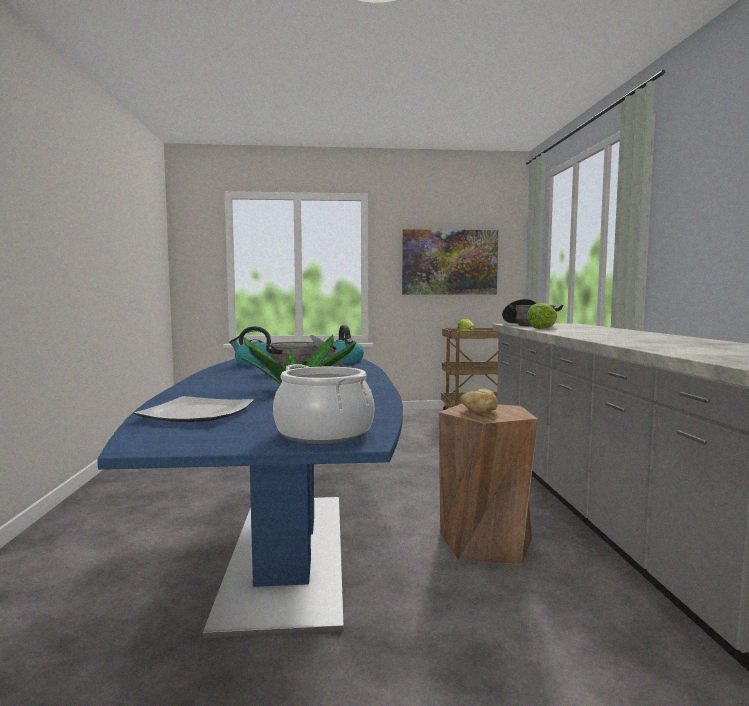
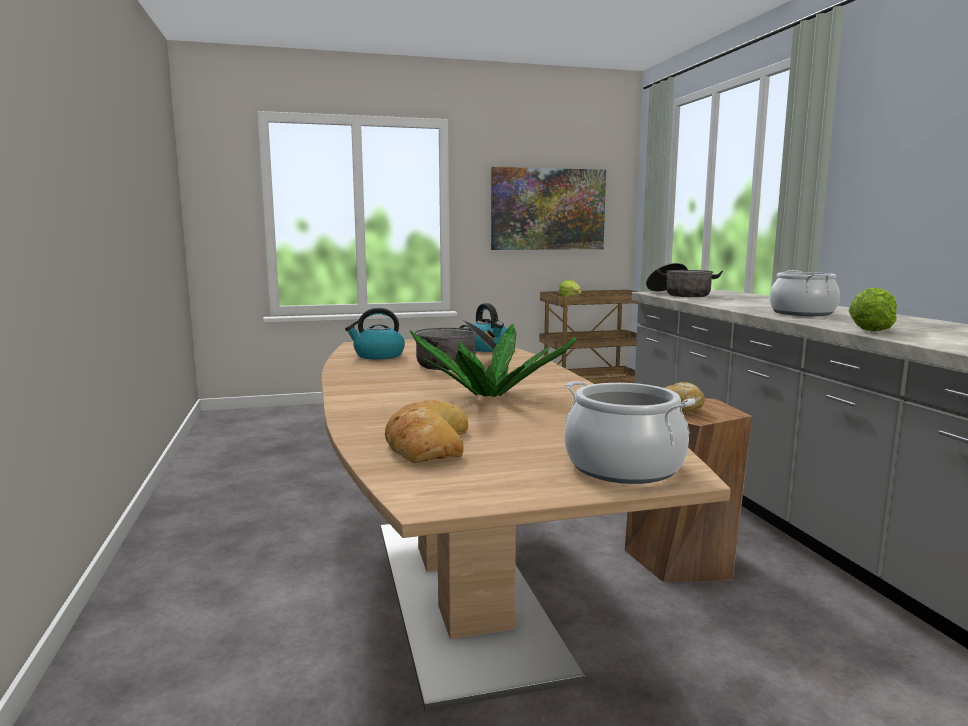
camera: 10 degrees left, 5 degrees up
(198, 414) = (427, 444): plate -> bread
(288, 551) = (461, 589): blue dining table -> brown dining table
(542, 328) = (707, 301): lettuce -> lettuce (871, 329)
(607, 335) = (802, 313): none -> cooking pot

